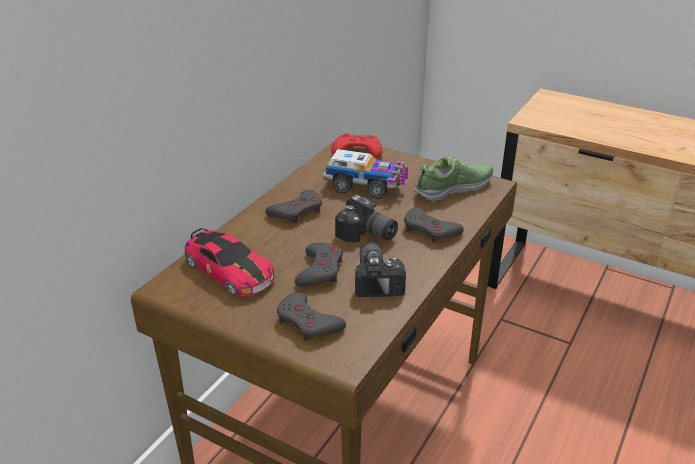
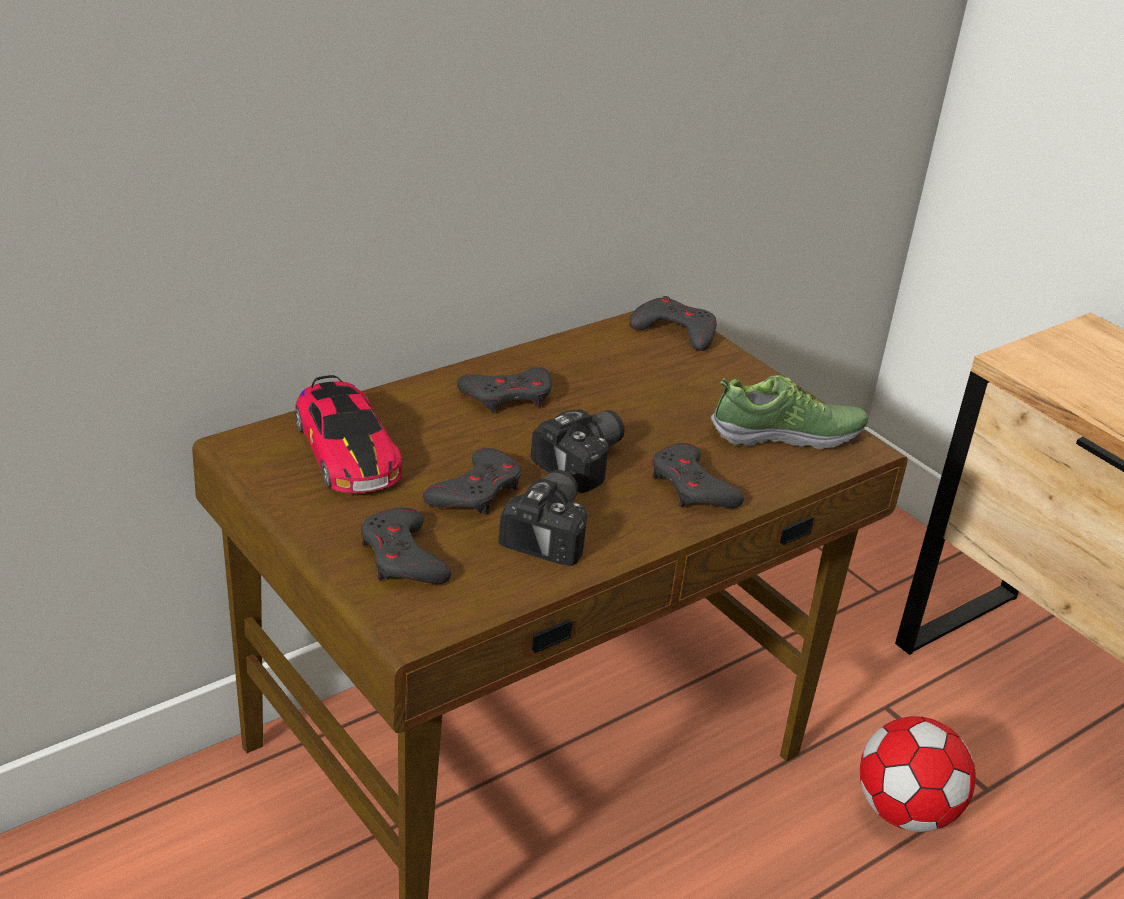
camera: 20 degrees right, 0 degrees up
(357, 151) = (675, 331): red game controller -> grey game controller
(366, 186) = (645, 390): toy truck -> none
(366, 235) = (586, 463): camera -> camera turned 105 degrees counterclockwise
(542, 369) = (905, 812): none -> football

